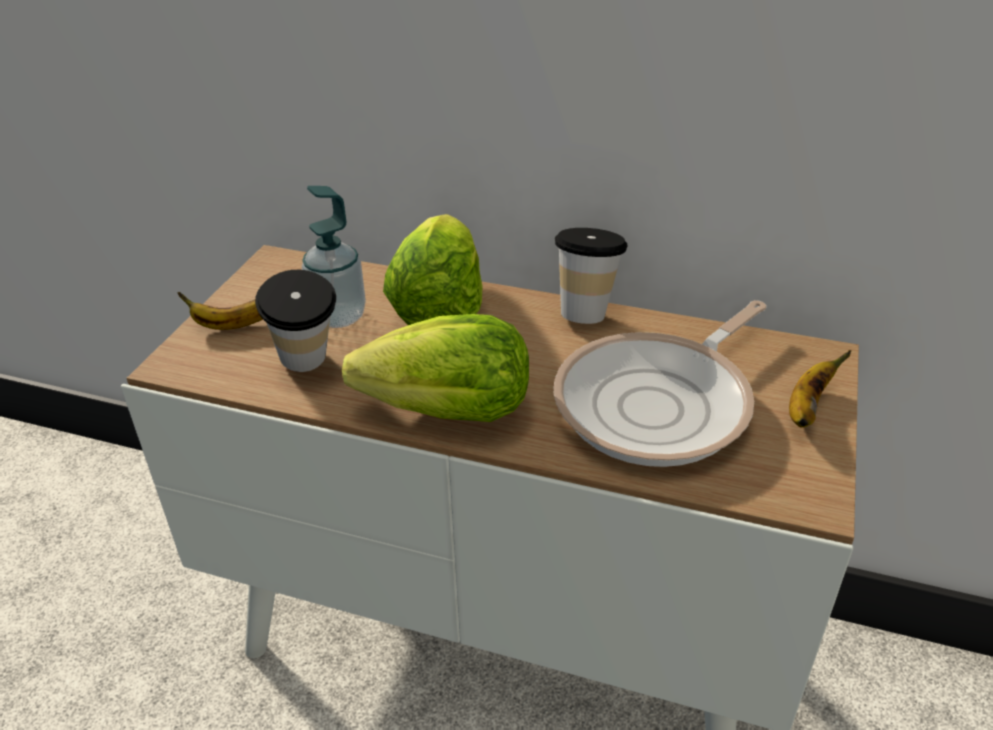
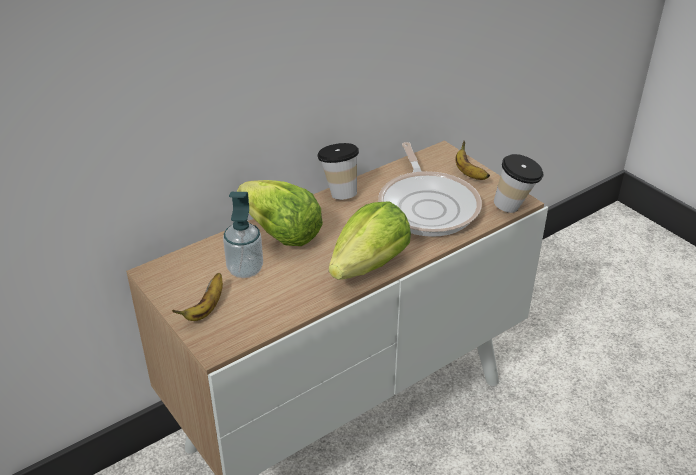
camera: 55 degrees left, 0 degrees up
(307, 367) = (280, 297): cup -> cup (515, 207)

